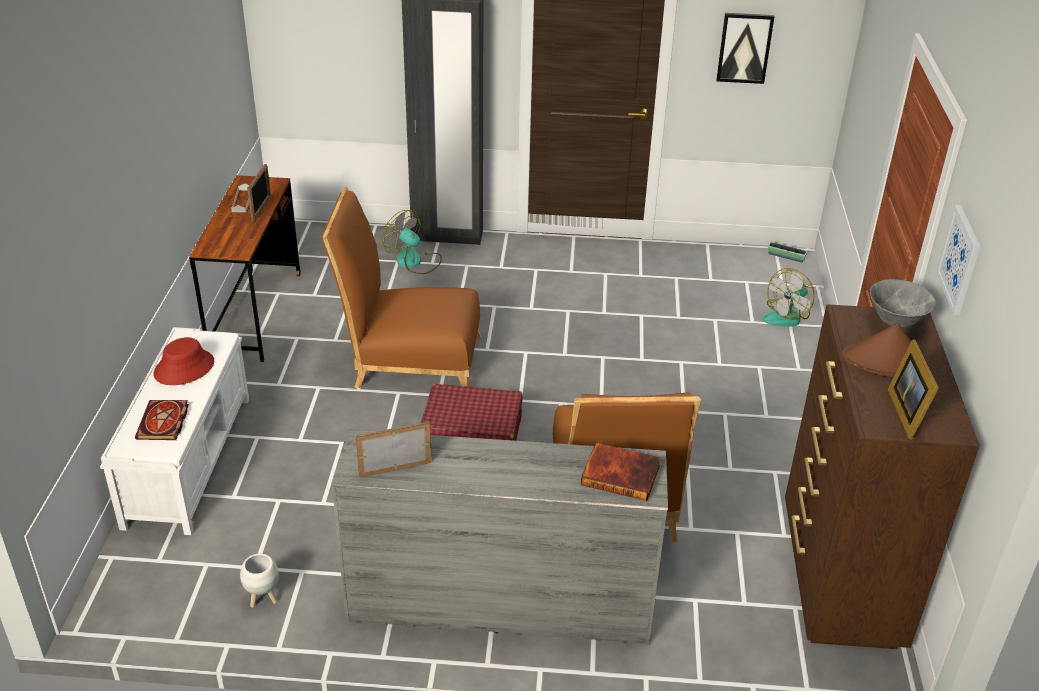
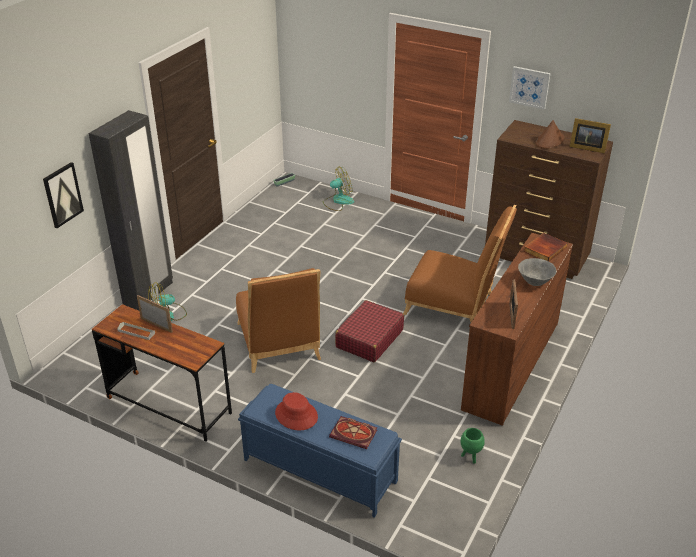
camera: 65 degrees left, 0 degrees up
(189, 459) = (318, 470): white bench -> blue bench
(263, 599) = (470, 457): white planter -> green planter
(409, 360) = (279, 345): brown chair -> brown chair turned 45 degrees counterclockwise
(499, 603) = (510, 365): grey dresser -> brown dresser
(744, 47) = (241, 74): picture -> picture (62, 194)
(787, 316) = (338, 201): fan -> fan turned 90 degrees counterclockwise
(896, 322) = (520, 129): grey bowl -> grey bowl (535, 282)

